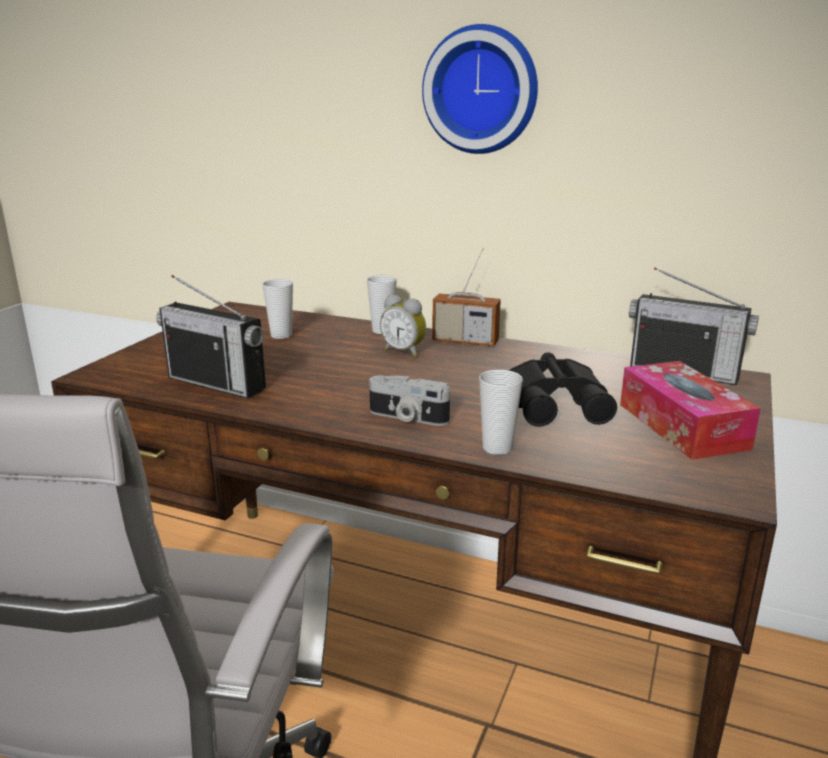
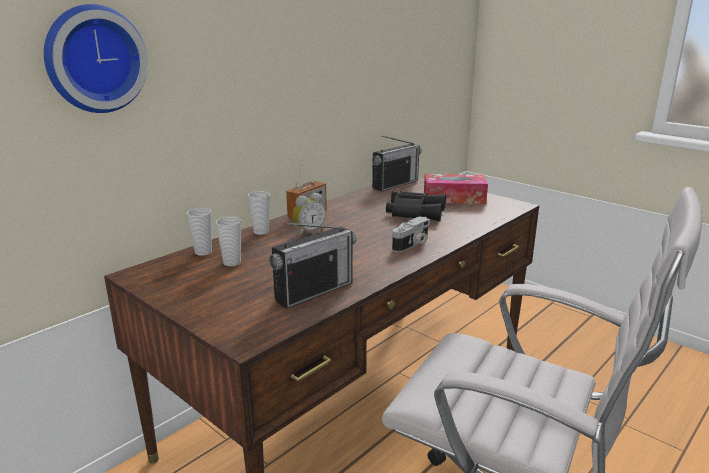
camera: 70 degrees left, 0 degrees up
(482, 90) = (281, 51): wall clock -> wall clock (94, 59)
(497, 448) = (460, 232): cup -> cup (203, 252)

